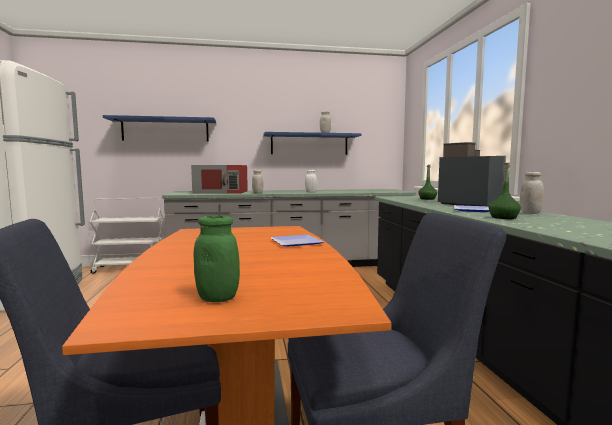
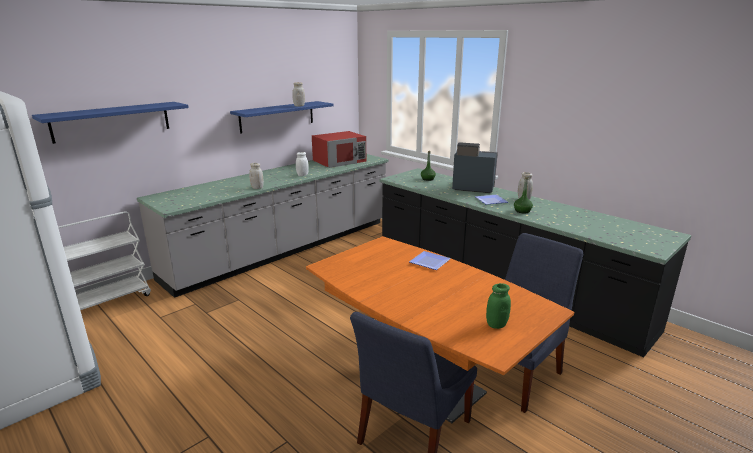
camera: 35 degrees left, 15 degrees up
(221, 192) = (209, 191): red microwave -> red microwave (340, 161)

